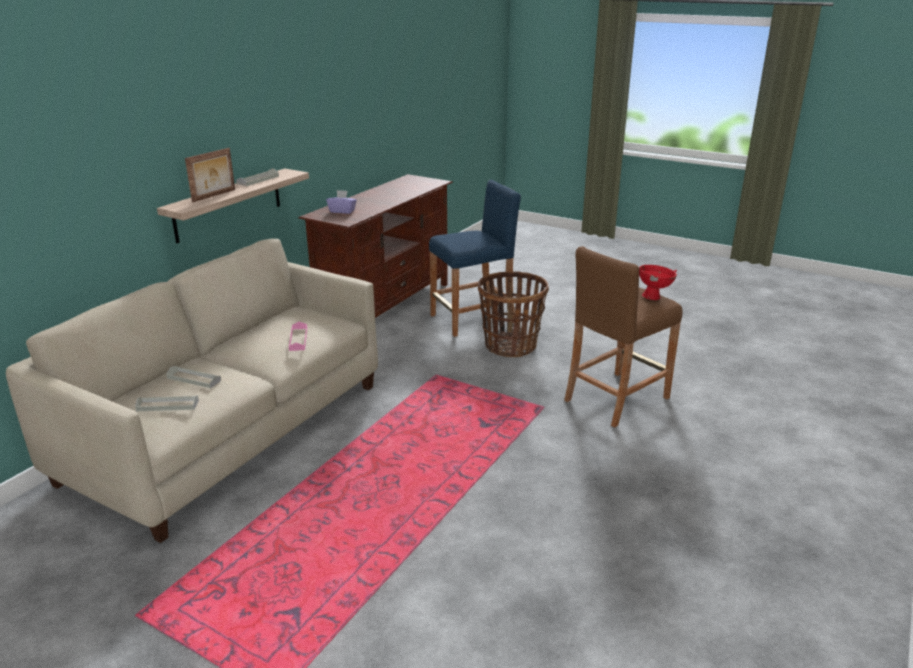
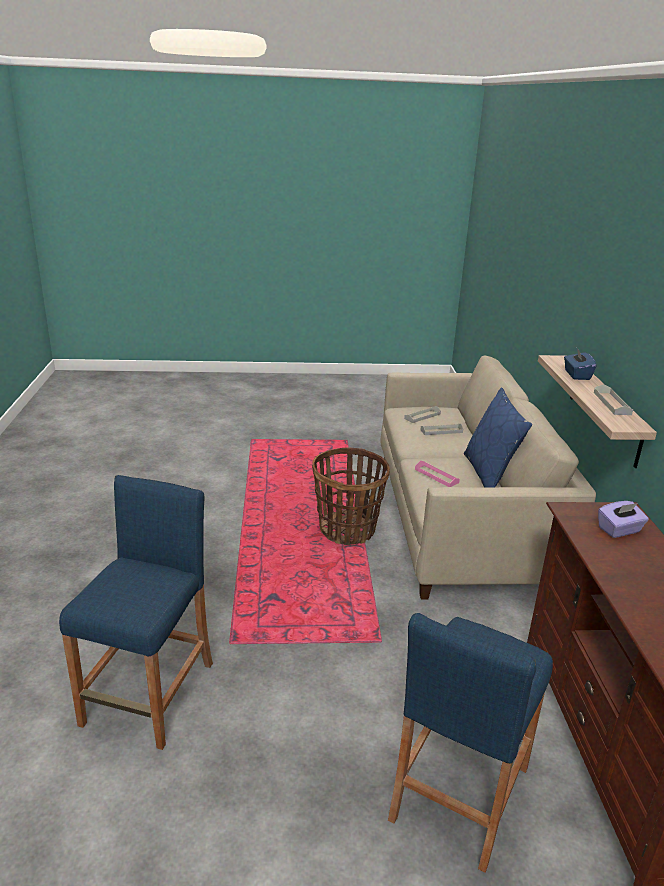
camera: 145 degrees right, 0 degrees up
(214, 196) = (576, 375): picture frame -> blue tissue box
(249, 330) = (489, 474): none -> blue pillow
(510, 346) = (345, 743): basket -> basket (347, 530)
(616, 398) = (150, 693): brown stool -> blue stool
(655, 297) = (100, 602): red bowl -> none

